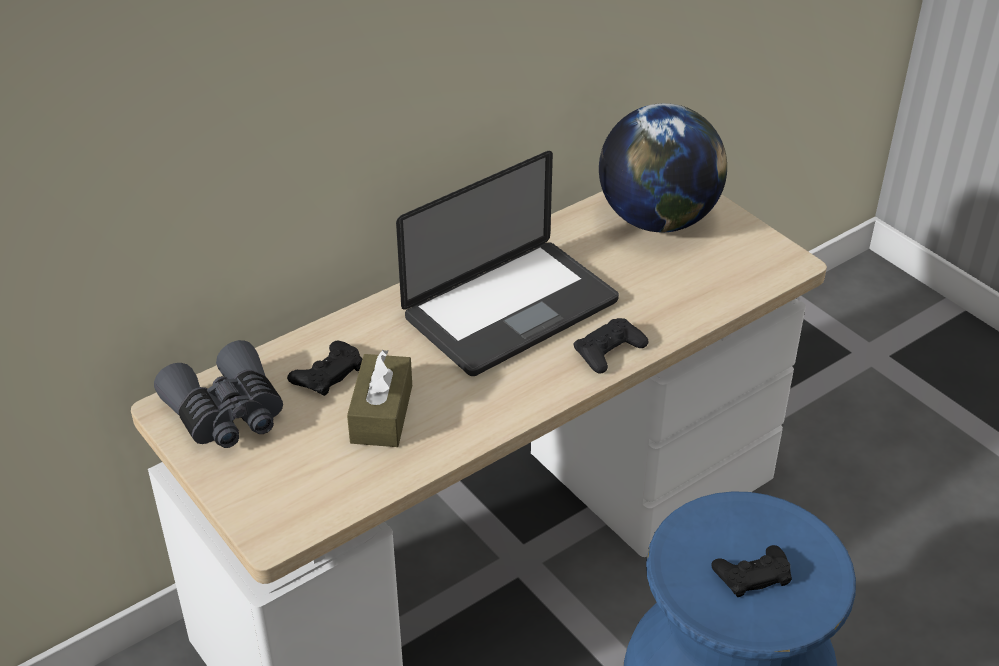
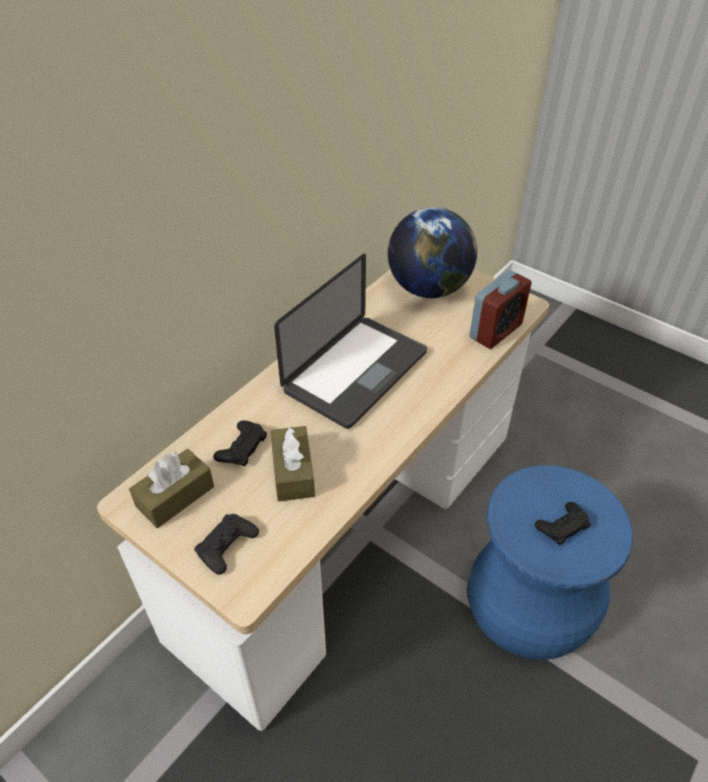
camera: 15 degrees left, 5 degrees up
(227, 414) = (175, 496): grey binoculars -> brown tissue box
(609, 351) = (434, 390): black game controller -> black game controller (227, 546)
(729, 291) = (495, 331): none -> alarm clock

